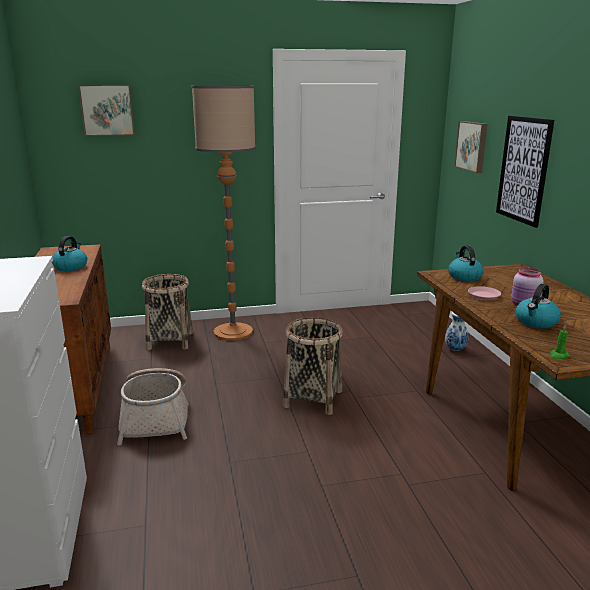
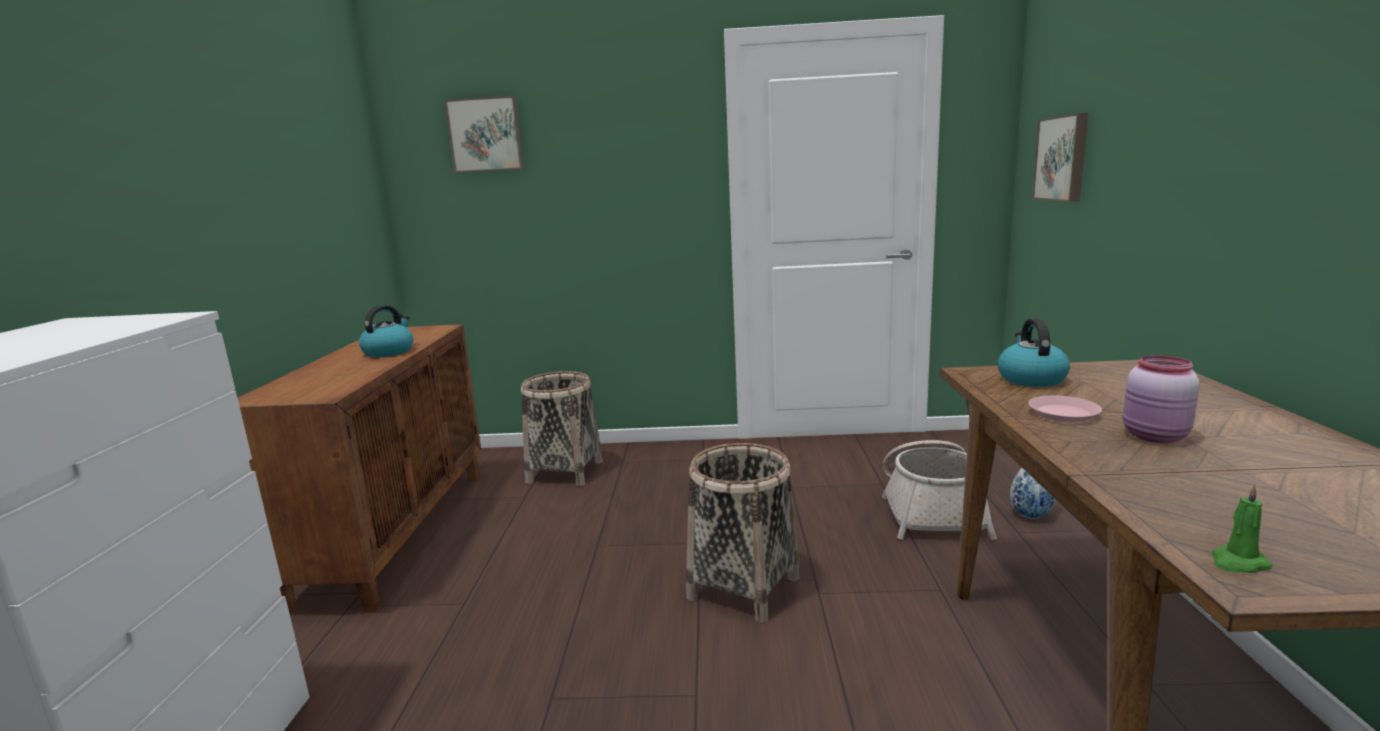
camera: 15 degrees right, 5 degrees down
(156, 417) = (479, 596): basket -> basket (932, 510)
(233, 332) = (661, 463): floor lamp -> none
(524, 170) = (1160, 179): picture -> none
(536, 322) = (1180, 474): kettle -> none

